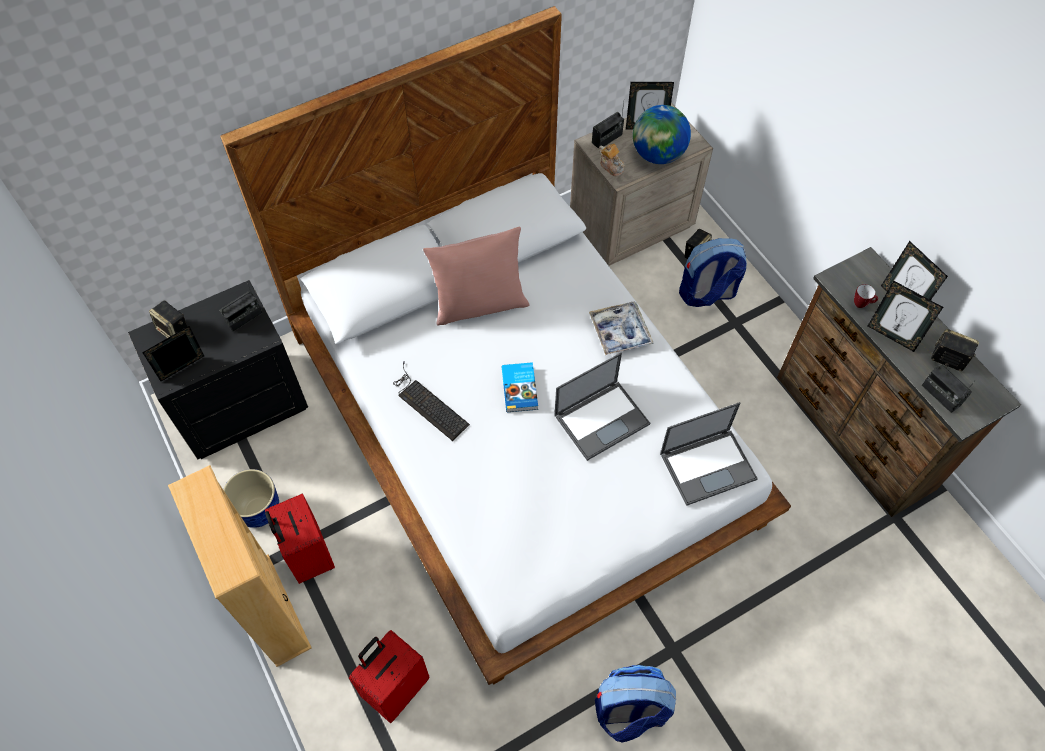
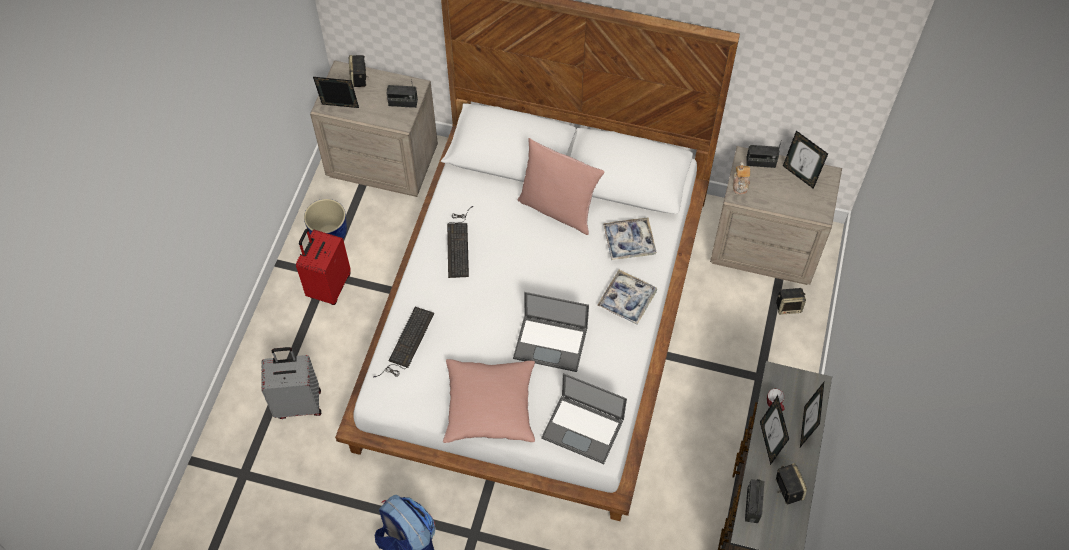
camera: 45 degrees right, 0 degrees up
(240, 404) = (383, 162): black nightstand -> beige nightstand
(272, 610) = (279, 299): beige bookcase -> none
(396, 687) = (298, 403): red suitcase -> grey suitcase
(482, 531) = (406, 344): none -> keyboard
(520, 388) = (522, 281): book -> none
(568, 284) = (629, 242): none -> tray
(615, 519) = (490, 407): none -> pink pillow
(658, 155) = (783, 201): globe -> none
(707, 294) = (762, 341): backpack -> none

